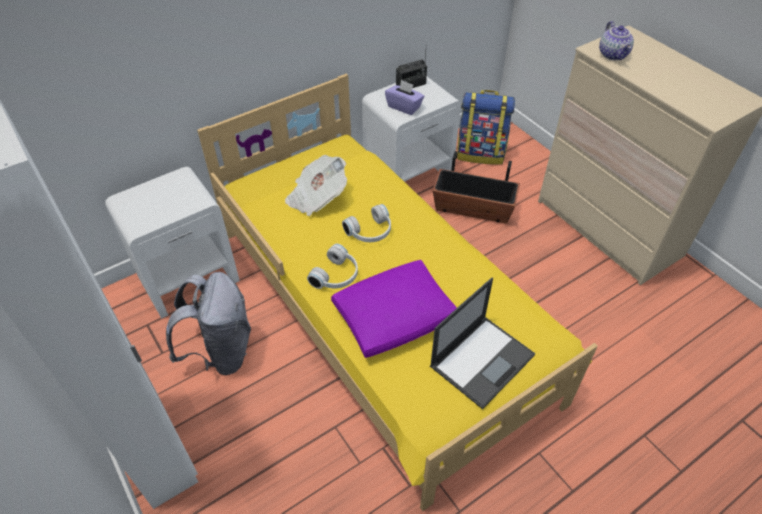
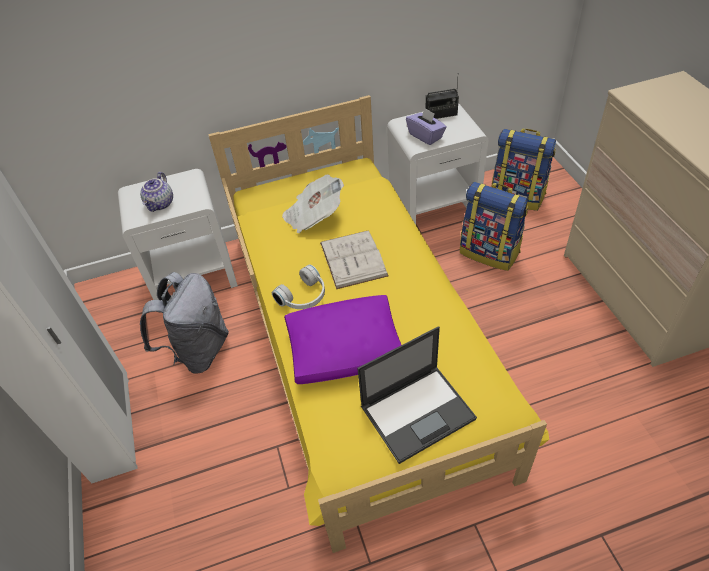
camera: 20 degrees right, 0 degrees up
(371, 232) = (353, 259): white headphones -> white book
(473, 208) = (490, 252): planter -> backpack
(613, 55) = (650, 102): teapot -> teapot (161, 204)

